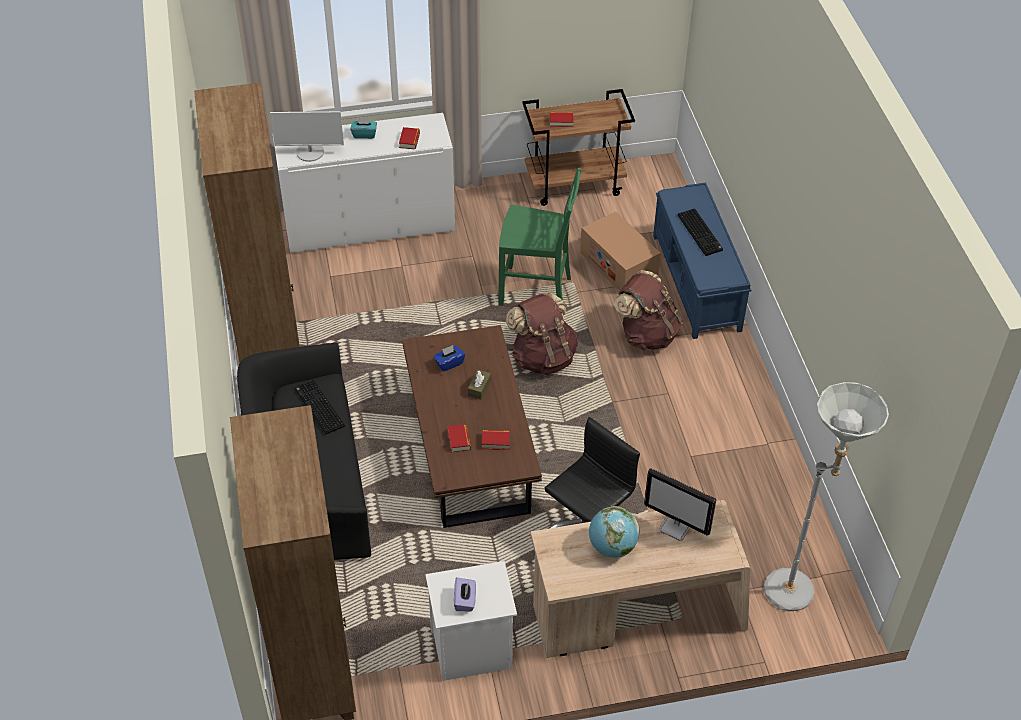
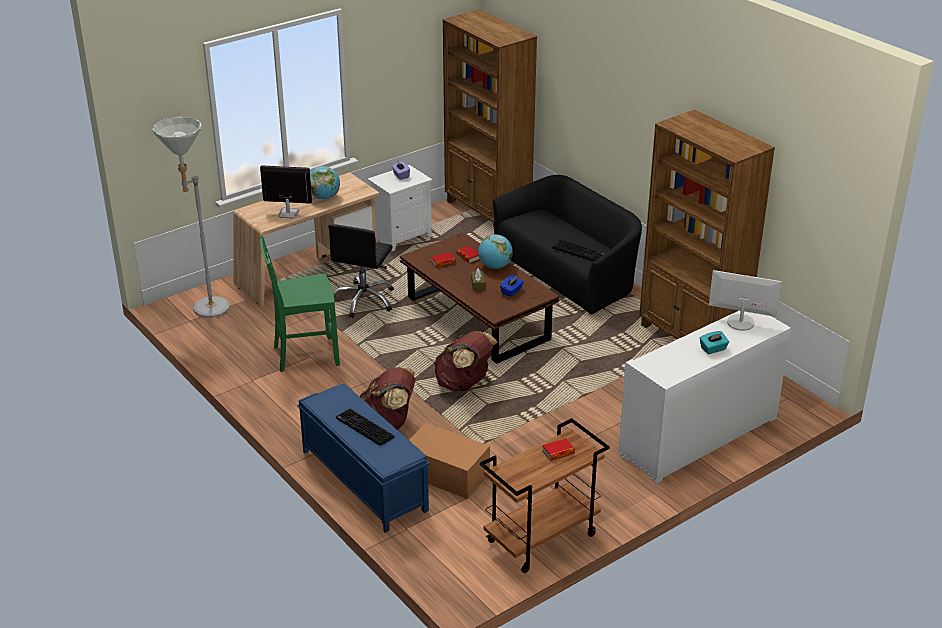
camera: 155 degrees right, 15 degrees down
(310, 152) = (740, 322): monitor -> monitor turned 45 degrees clockwise
(409, 140) = (668, 355): book -> none
(439, 411) = (495, 266): none -> globe
(536, 291) = (505, 429): green chair -> green chair (304, 355)

